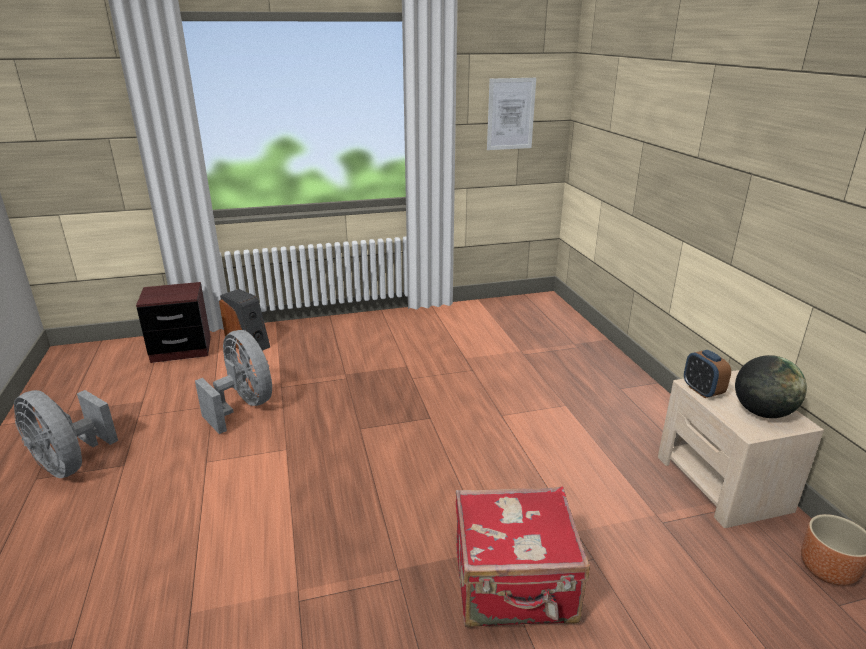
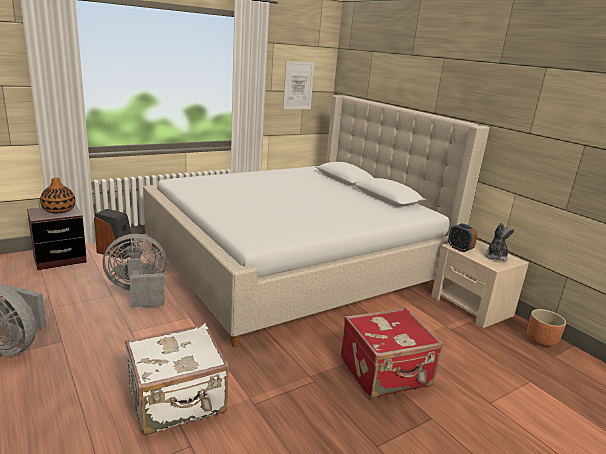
camera: 20 degrees left, 5 degrees down
(175, 291) = (59, 210): none -> vase
(206, 578) = (178, 401): none -> white suitcase
(244, 406) = (138, 293): grey fan -> grey fan turned 45 degrees counterclockwise
(471, 381) = (297, 264): none -> beige bed
(762, 413) = (495, 257): globe -> plush toy

